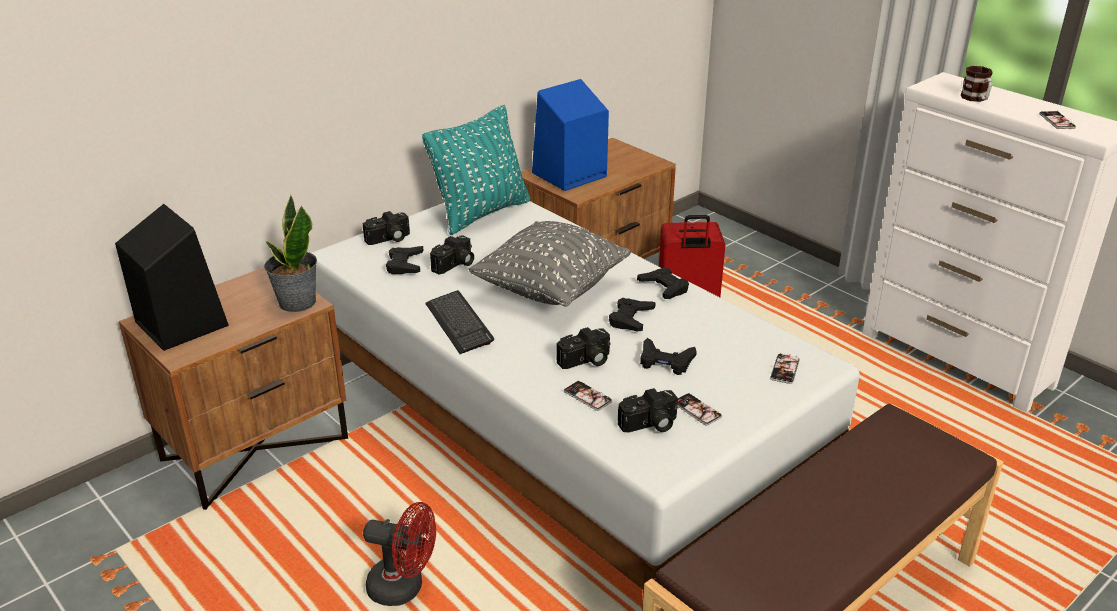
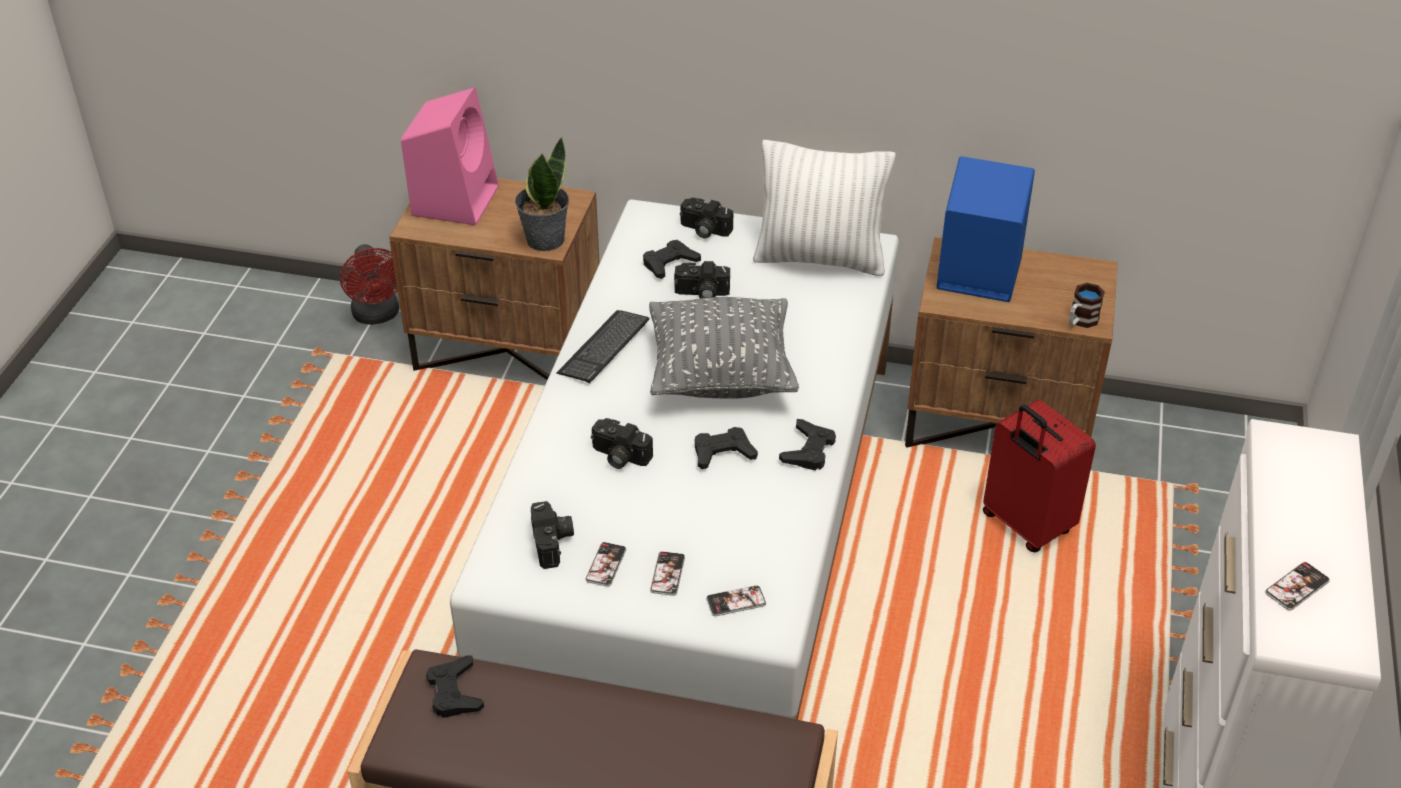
camera: 55 degrees right, 10 degrees up
(179, 323) = (455, 199): black speaker -> pink speaker
(404, 587) = (422, 537): red fan -> red fan (377, 316)
(481, 213) = (820, 258): turquoise pillow -> white pillow
(587, 396) = (563, 483): phone -> phone (667, 574)
(650, 425) = (554, 543): camera -> camera turned 135 degrees counterclockwise
(665, 361) = (669, 509): black game controller -> black game controller (454, 692)
(976, 99) = (1285, 491): mug -> mug (1080, 321)

